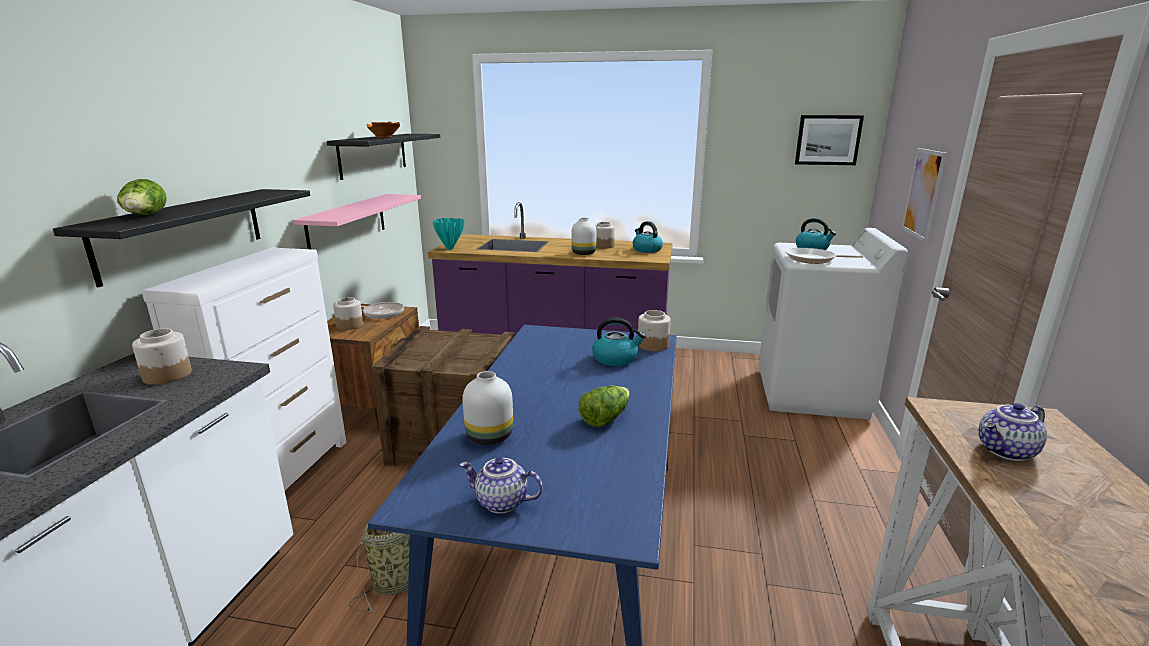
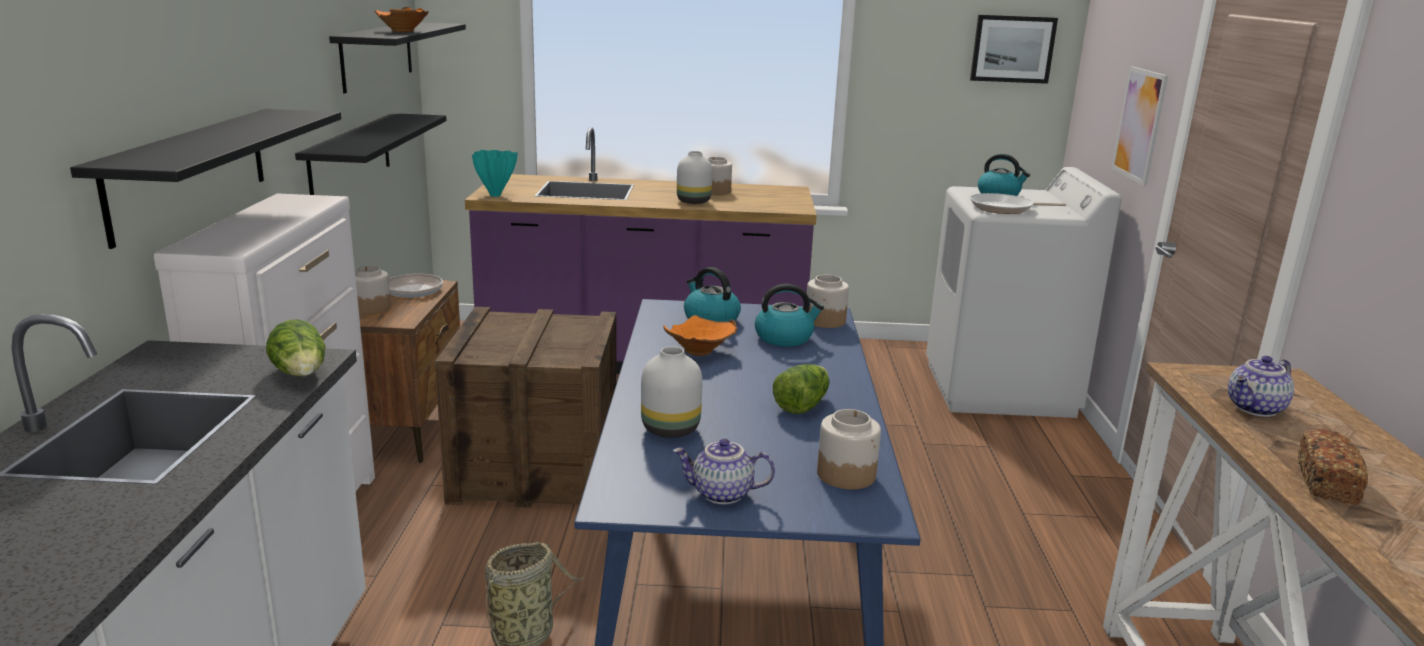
camera: 10 degrees left, 0 degrees up
(145, 216) = (172, 150): lettuce -> lettuce (301, 374)
(168, 375) = (226, 367): jar -> jar (846, 474)
(347, 223) = (350, 158): pink shelf -> black shelf
(545, 368) = (700, 352): none -> orange bowl
(646, 250) = (778, 196): kettle -> kettle (710, 319)
(1078, 548) = (1326, 483): none -> bread

